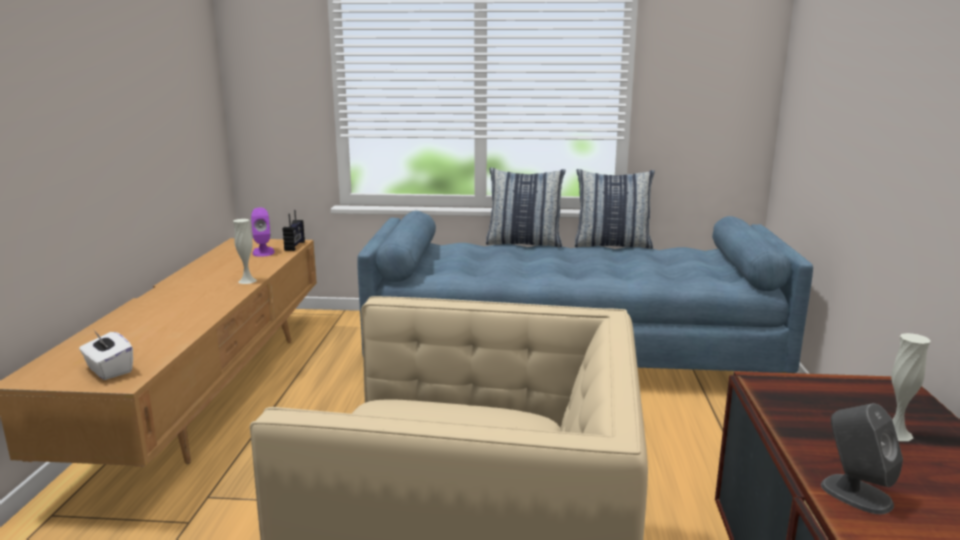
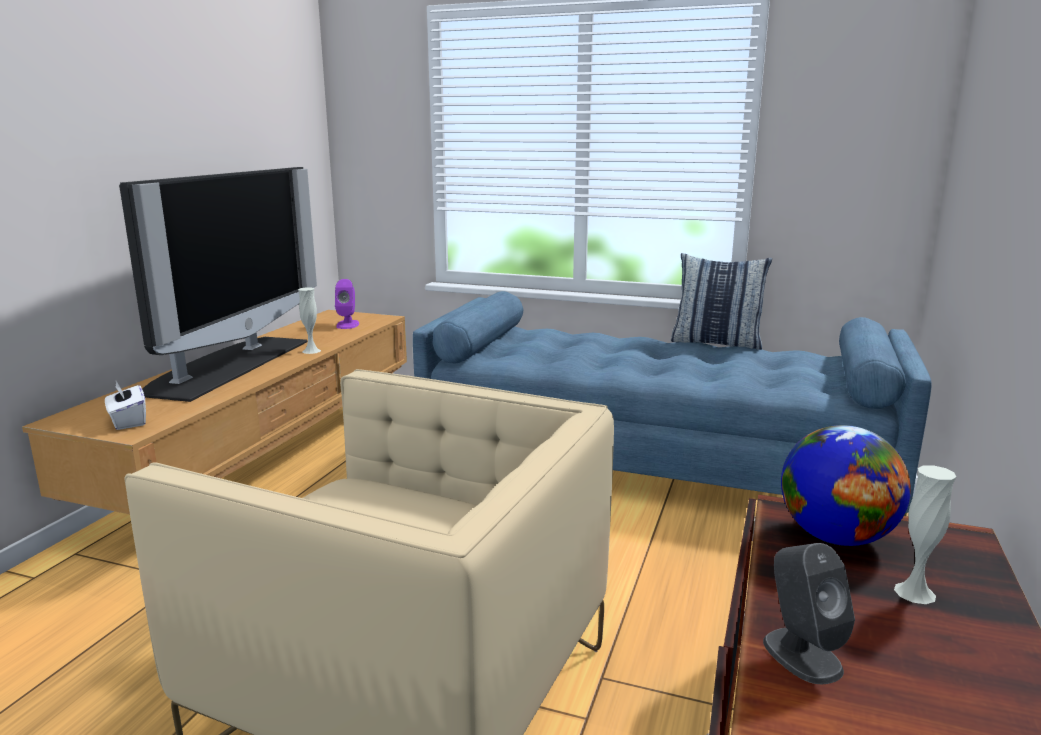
camera: 15 degrees right, 0 degrees up
(171, 303) = (228, 365): none -> television
(295, 246) = (382, 321): radio -> none
(524, 243) = (617, 334): pillow -> none
(814, 398) = (836, 537): none -> globe

